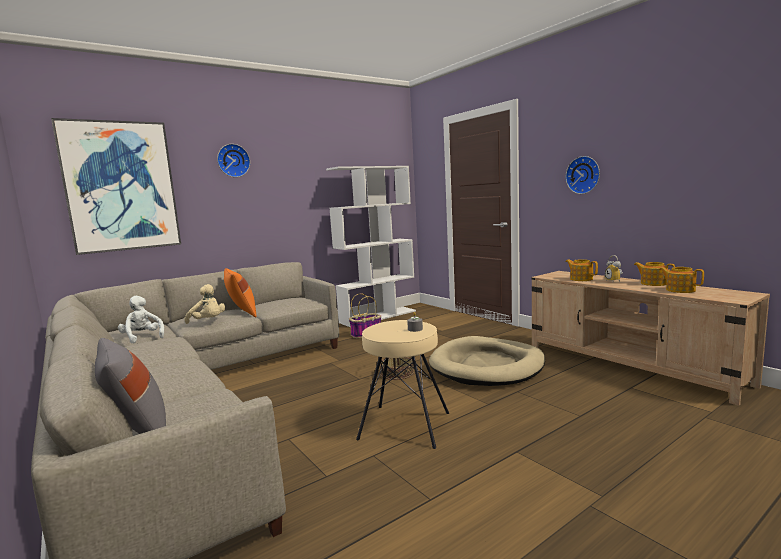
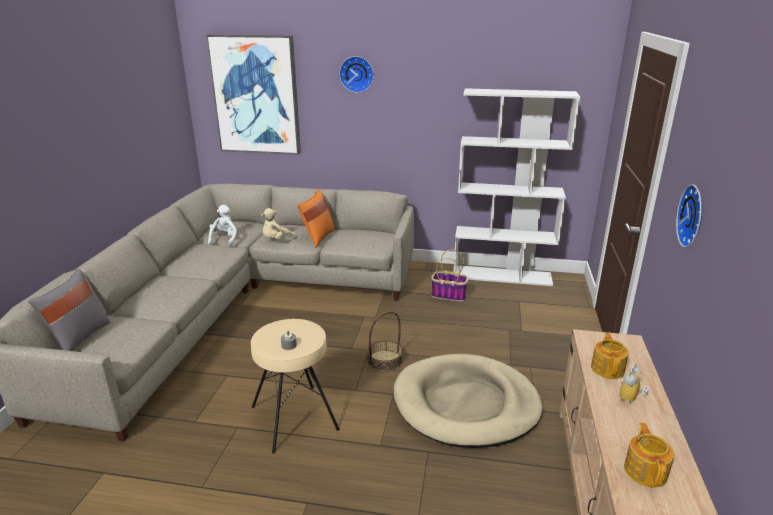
camera: 45 degrees right, 15 degrees up
(208, 321) = (277, 240): beige plush toy -> beige plush toy turned 60 degrees clockwise
(653, 283) = (660, 436): teapot -> none

